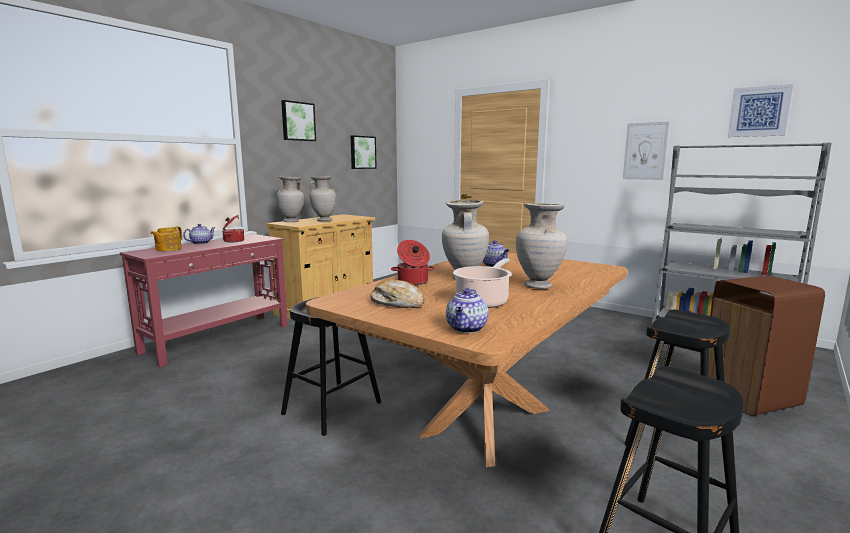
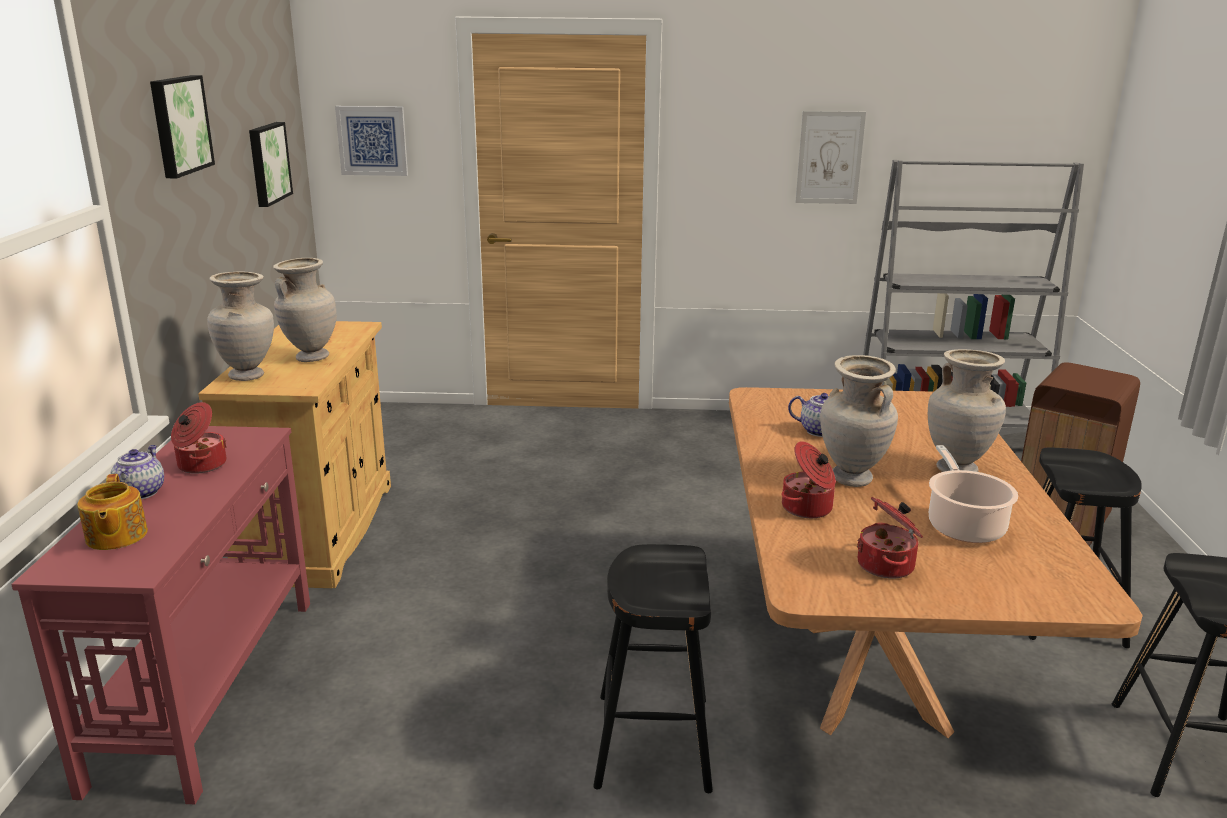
camera: 35 degrees left, 10 degrees up
(397, 303) = (887, 565): bread -> cooking pot
(467, 329) = (1048, 588): teapot -> none
(759, 111) = (984, 105): picture -> picture (372, 140)

